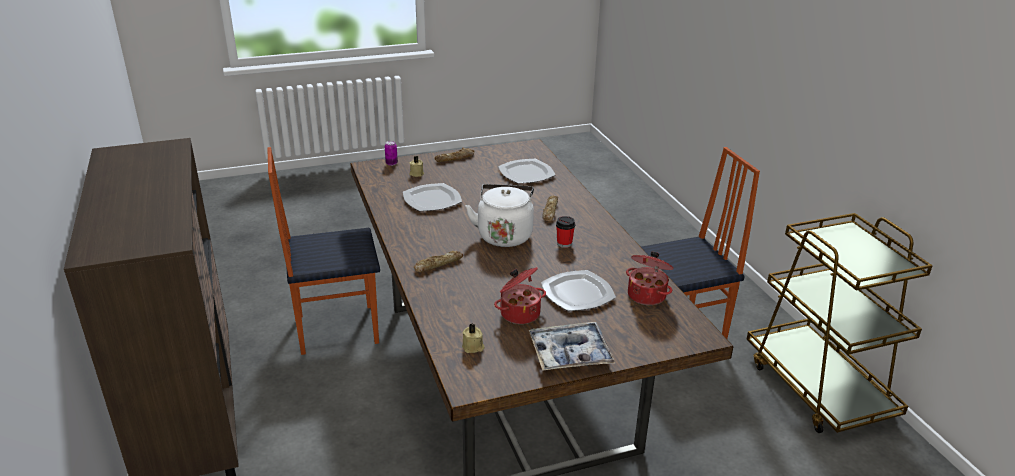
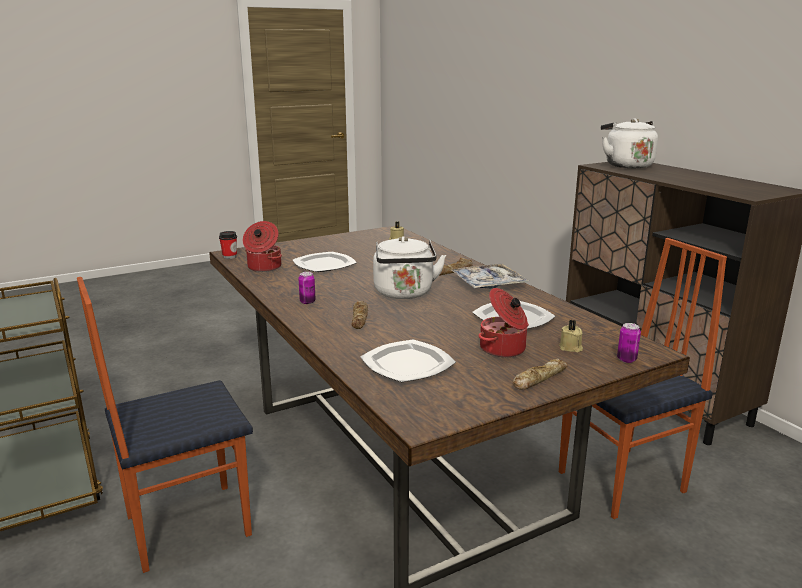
camera: 170 degrees right, 10 degrees down
(132, 237) = (626, 165): none -> white kettle
(519, 313) = (370, 253): cooking pot -> cooking pot (503, 349)
(564, 243) = (338, 292): cup -> cup (229, 256)
(570, 353) = (329, 241): tray -> tray (488, 283)
(592, 234) = (307, 302): none -> can

